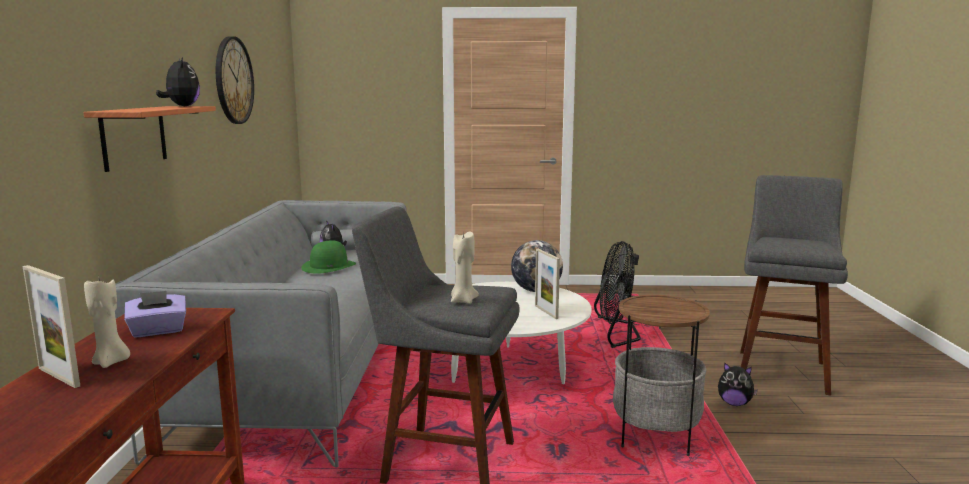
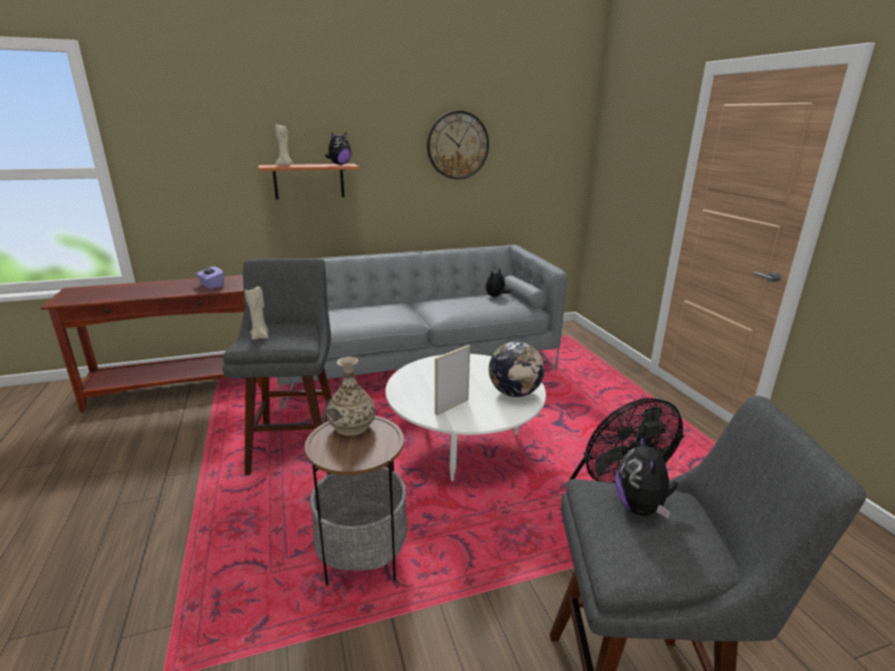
camera: 70 degrees right, 10 degrees up
(59, 377) = (151, 286): picture frame -> none
(111, 362) = (167, 288): beige candle -> beige candle (285, 165)
(329, 266) = (458, 301): green hat -> none
(640, 307) = (352, 426): none -> vase
(734, 403) = (474, 630): plush toy -> plush toy (641, 508)

